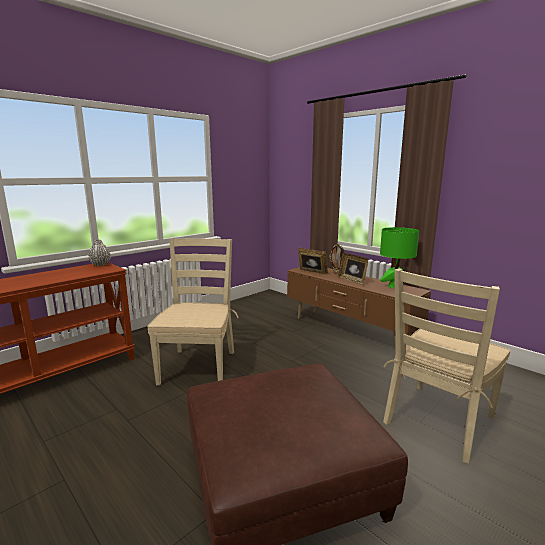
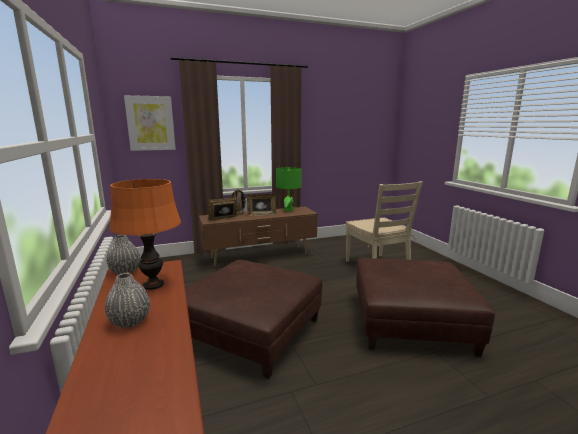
camera: 65 degrees left, 0 degrees up
(27, 279) = (130, 321): none -> grey vase
(78, 273) = (153, 284): none -> orange table lamp
(198, 366) = (251, 330): beige chair -> brown ottoman
(295, 168) = (150, 123): none -> picture

